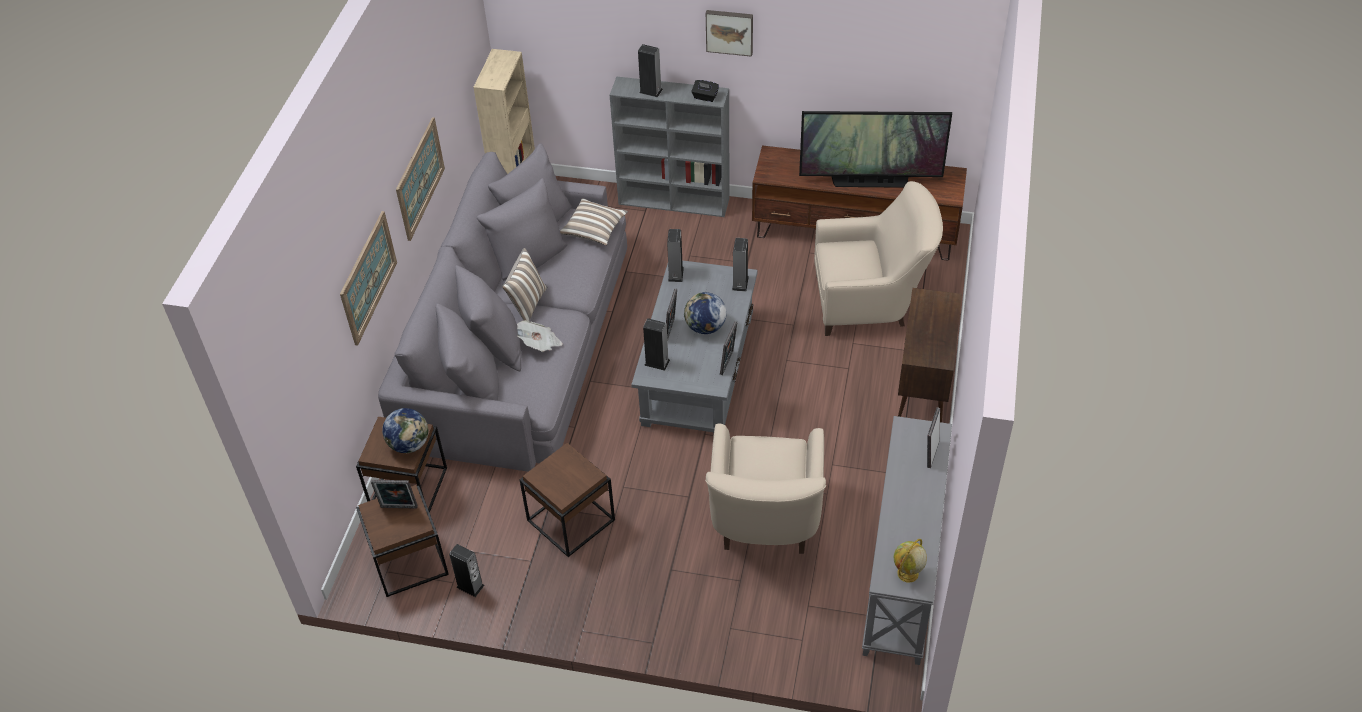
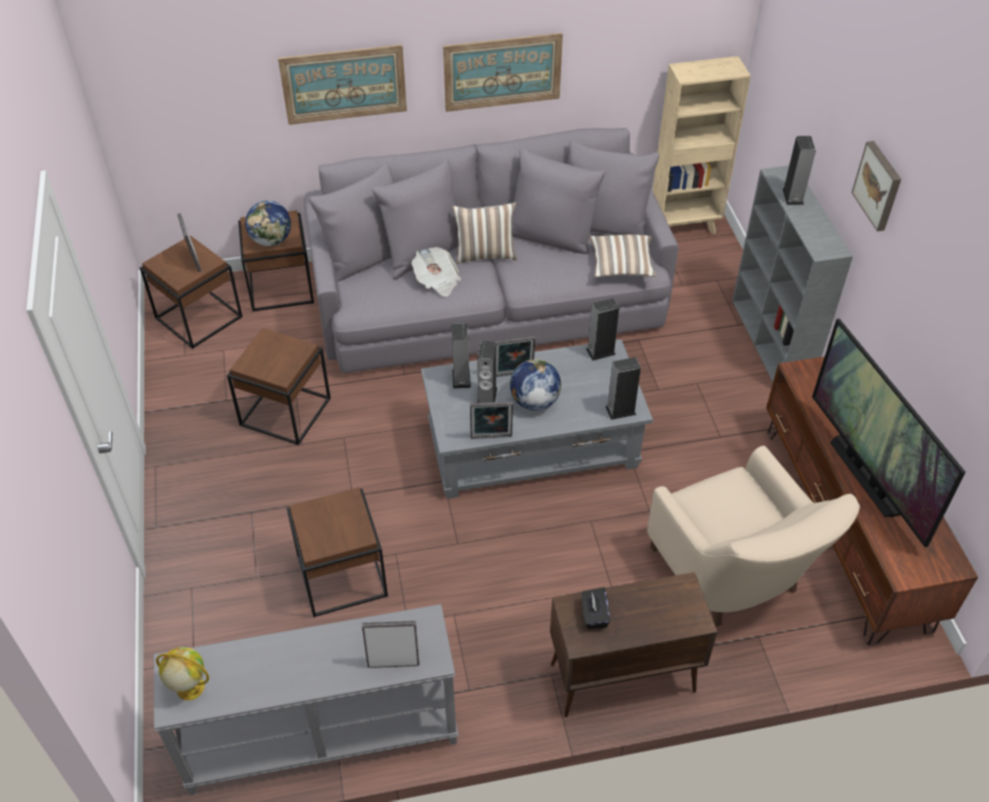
camera: 65 degrees right, 0 degrees up
(470, 586) = (184, 368): speaker -> speaker (487, 396)
(705, 97) = (819, 241): black tissue box -> black tissue box (594, 615)
(765, 524) = (341, 575): beige armchair -> brown side table

